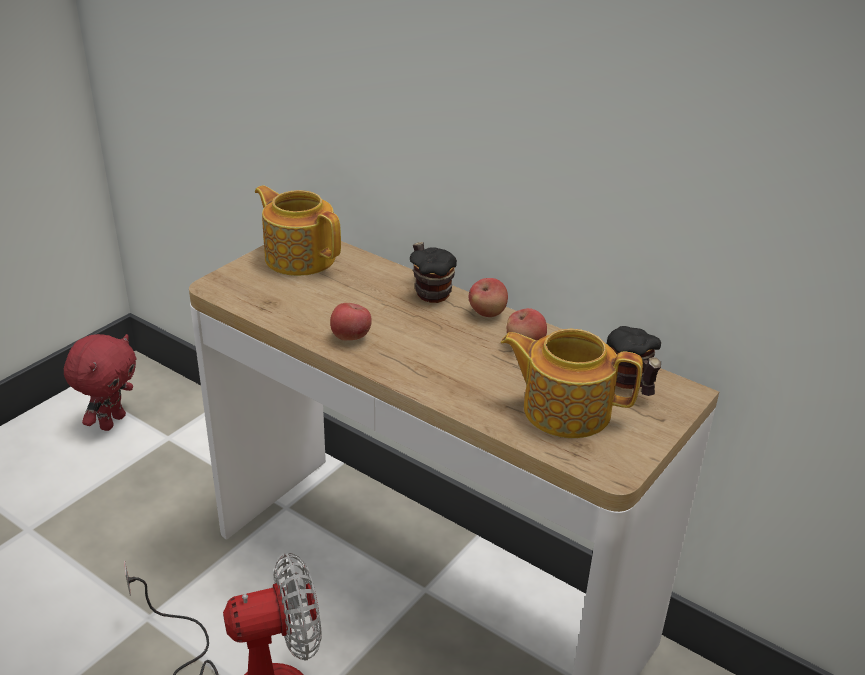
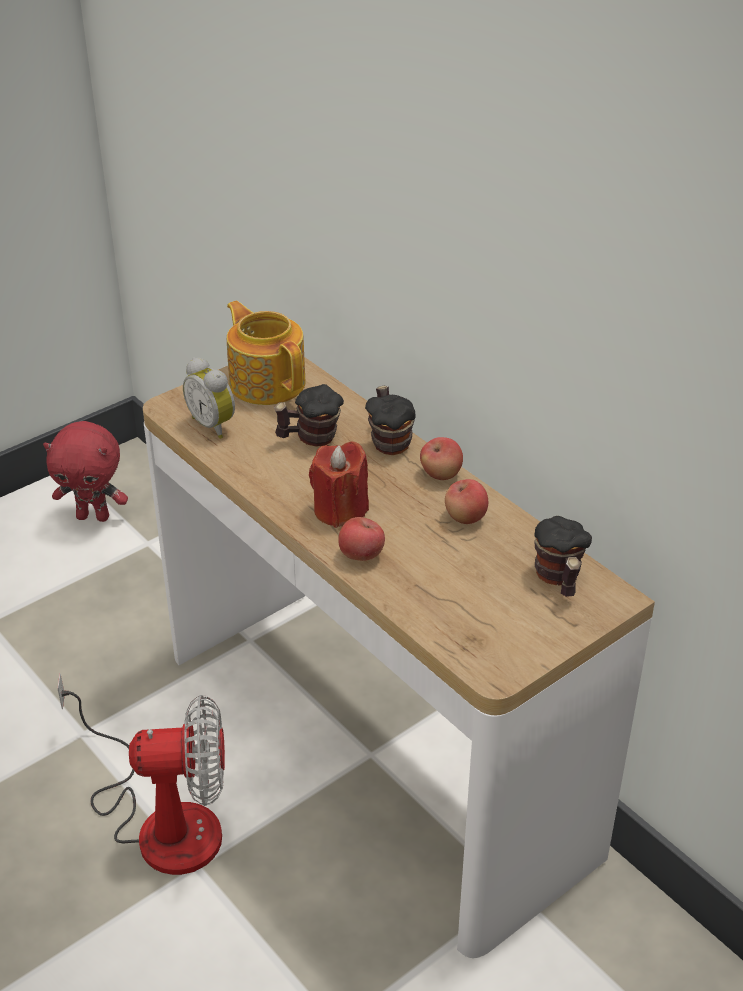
camera: 15 degrees right, 5 degrees up
(111, 421) = (94, 516): red plush toy -> red plush toy turned 60 degrees clockwise
(263, 296) = (214, 425): none -> alarm clock
(350, 337) = (286, 484): apple -> apple (361, 555)
(357, 297) = (310, 438): none -> mug
(410, 352) = (340, 510): none -> red candle
(564, 409) = (475, 597): teapot -> none

